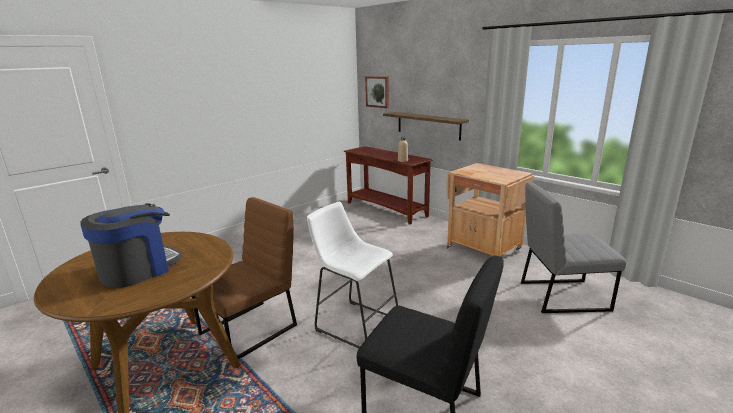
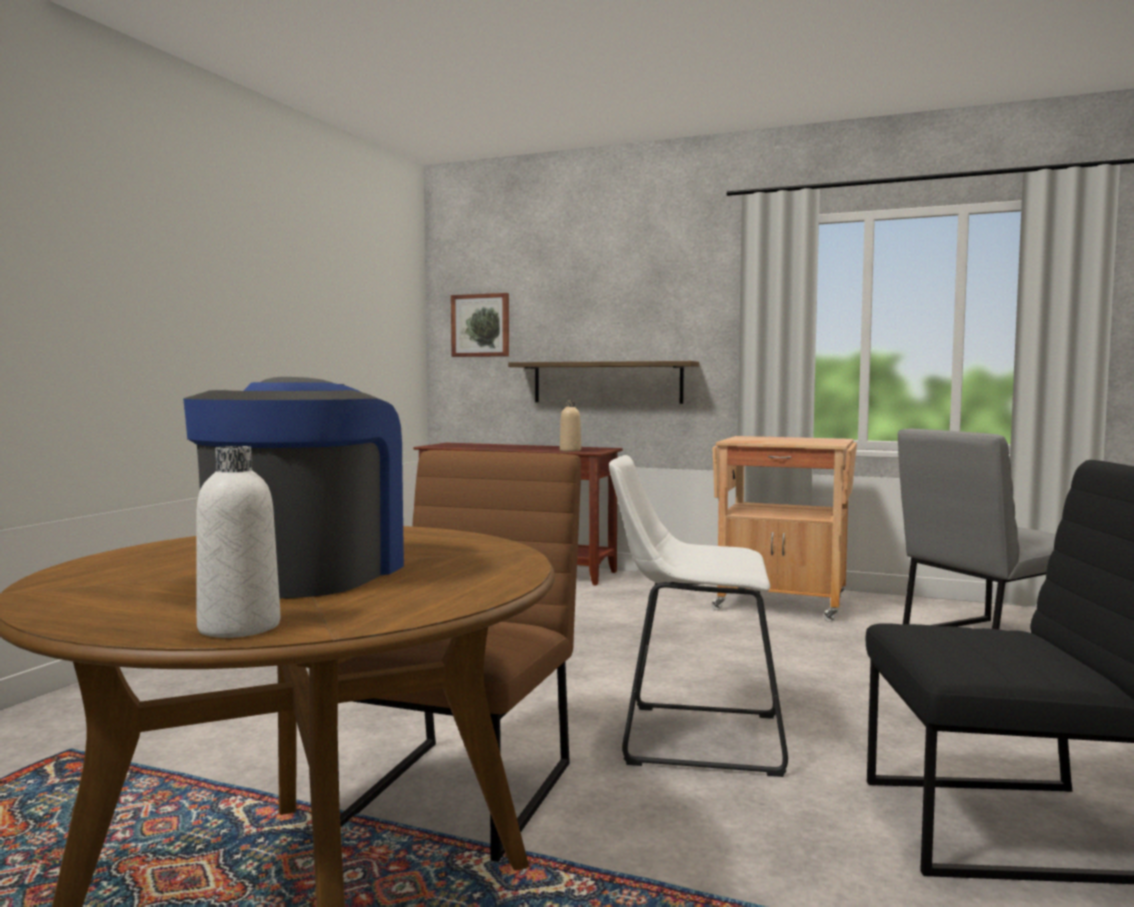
camera: 25 degrees left, 15 degrees down
(75, 303) = (239, 627): none -> white bottle

